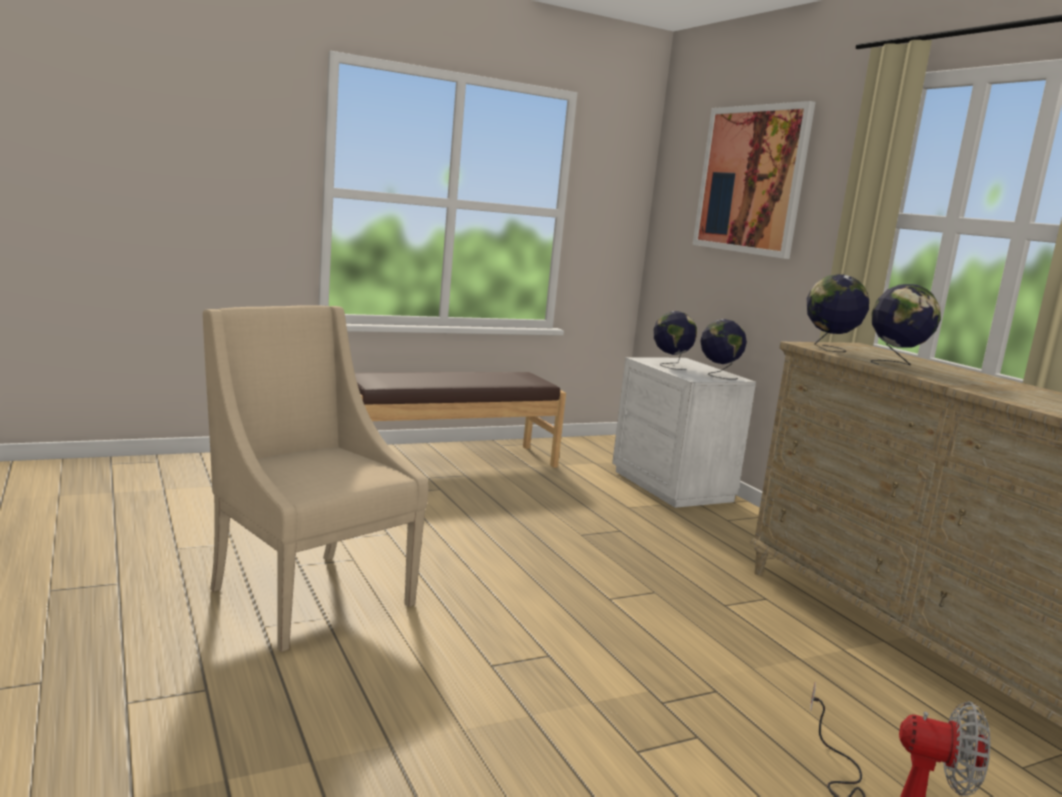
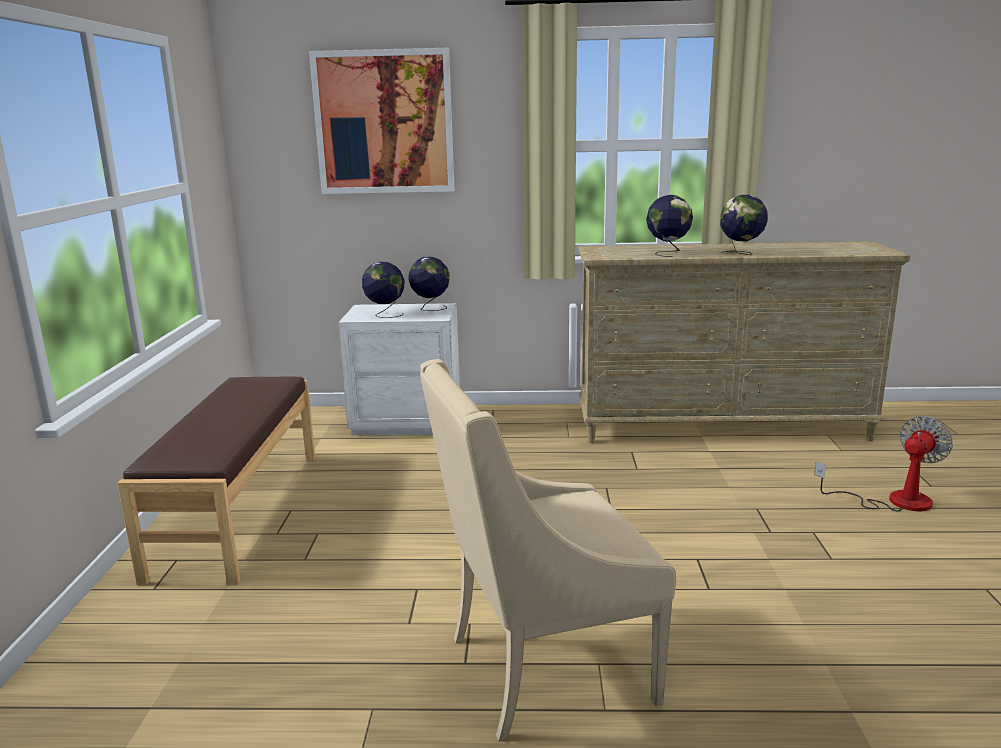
camera: 60 degrees left, 5 degrees up
(829, 349) = (616, 256): globe -> globe (741, 253)

